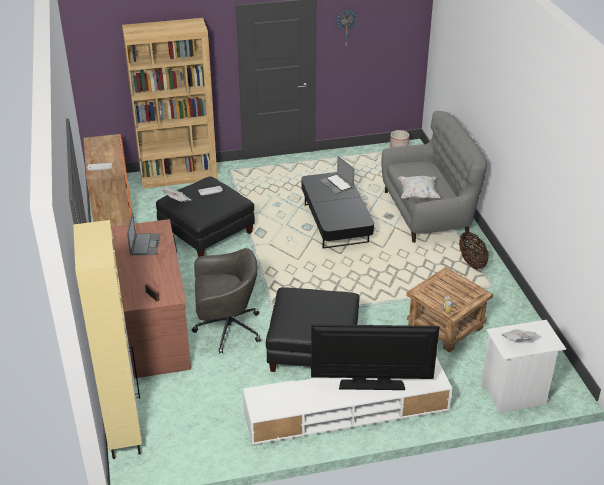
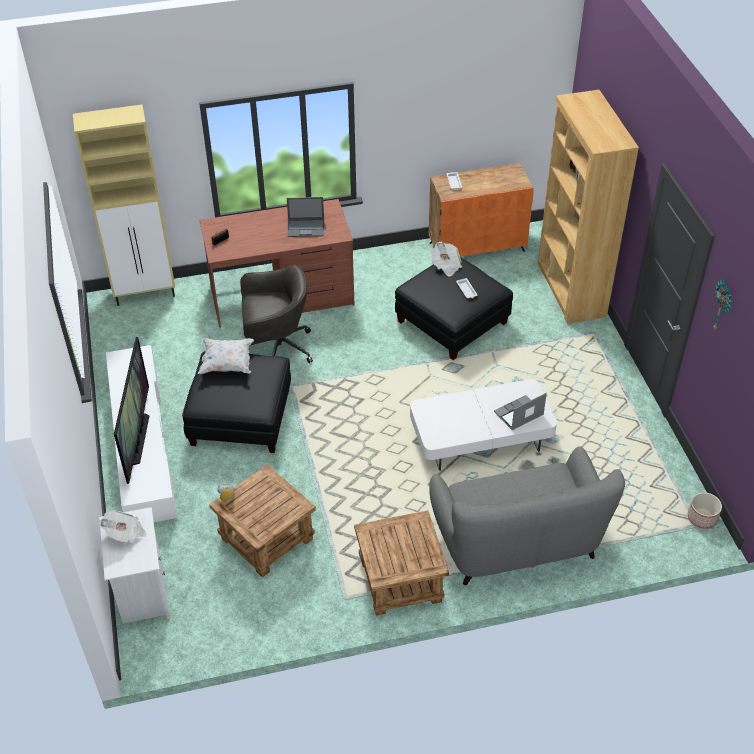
camera: 90 degrees right, 10 degrees up
(226, 329) = (276, 349): grey office chair -> grey office chair turned 90 degrees counterclockwise
(335, 223) = (480, 438): black coffee table -> white coffee table
(418, 195) = (482, 489): white pillow -> white pillow (227, 364)
(471, 262) = (399, 581): basket -> brown side table

